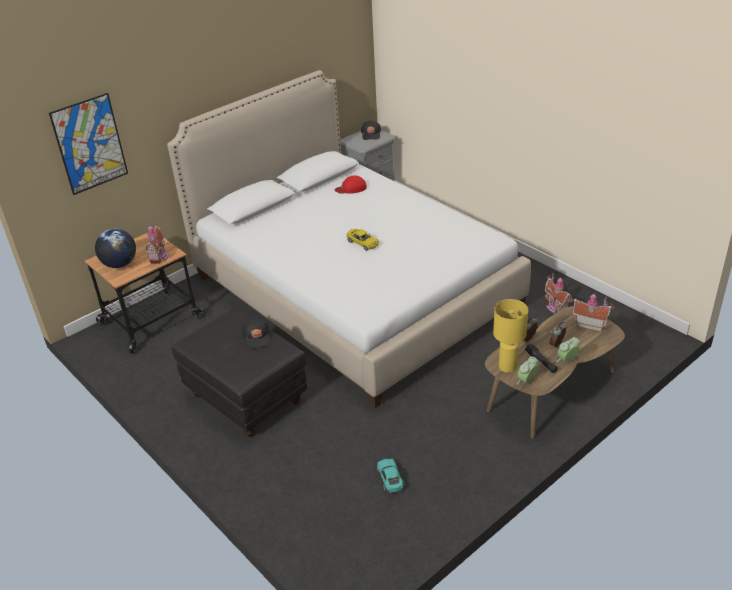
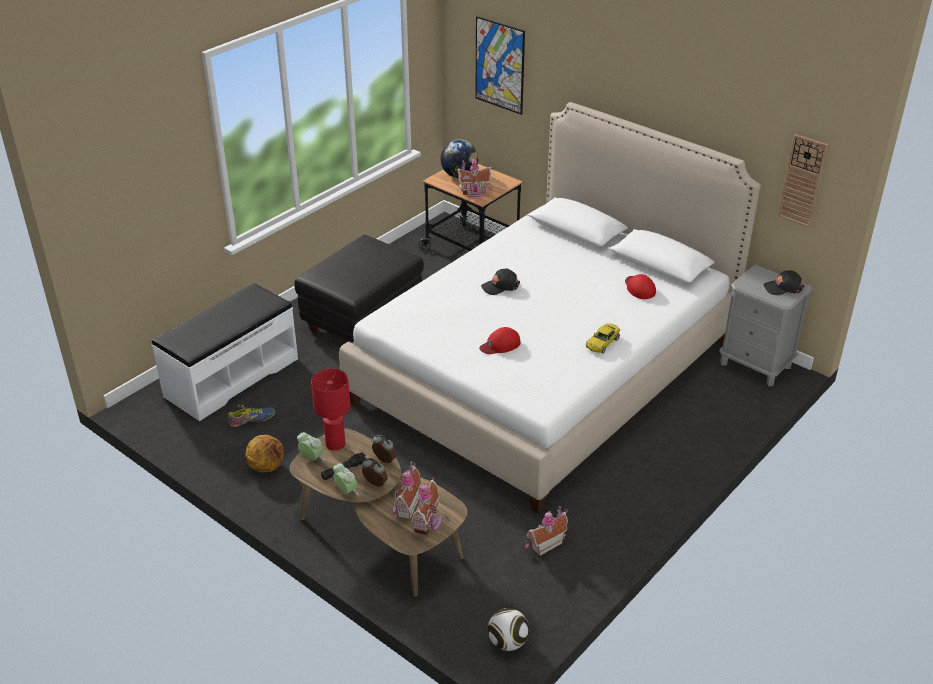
camera: 80 degrees right, 0 degrees up
(257, 337) = (371, 274): black cap -> black cap (500, 286)
(315, 500) = (231, 377): none -> white bench
(348, 59) = (802, 181): none -> wall clock
(362, 243) = (515, 306): yellow toy car -> yellow toy car (602, 342)
(390, 478) = (252, 419): turquoise toy car -> shoe
(415, 253) = (500, 345): none -> red cap
(463, 464) = (267, 467): none -> basketball
(507, 367) = (335, 444): yellow table lamp -> red table lamp
(574, 336) = (405, 507): none -> toy house
(649, 330) = (507, 642): none -> football

